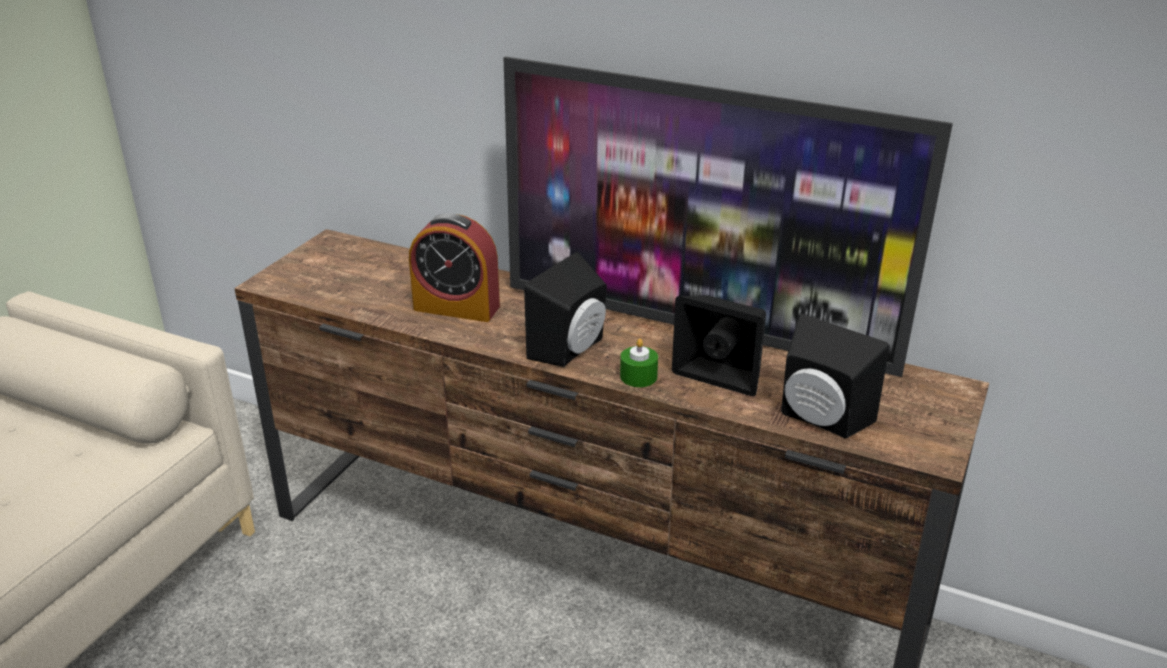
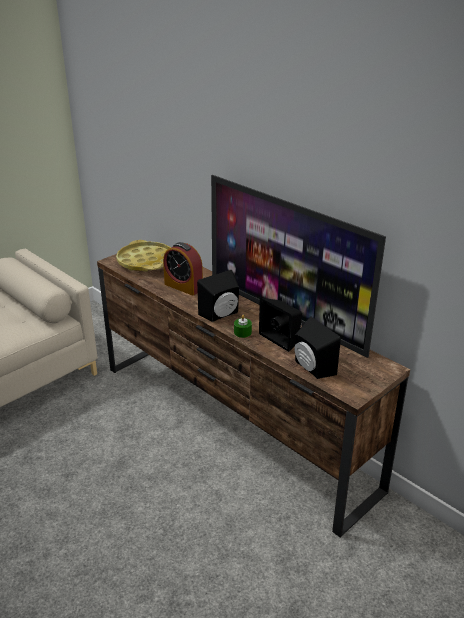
camera: 20 degrees right, 0 degrees up
(343, 271) = (145, 261): none -> yellow tray

